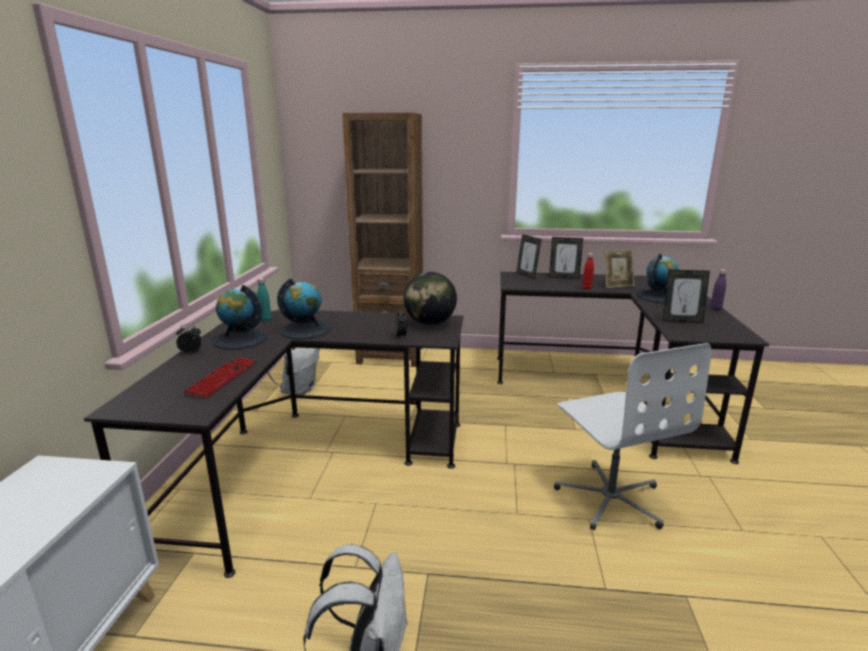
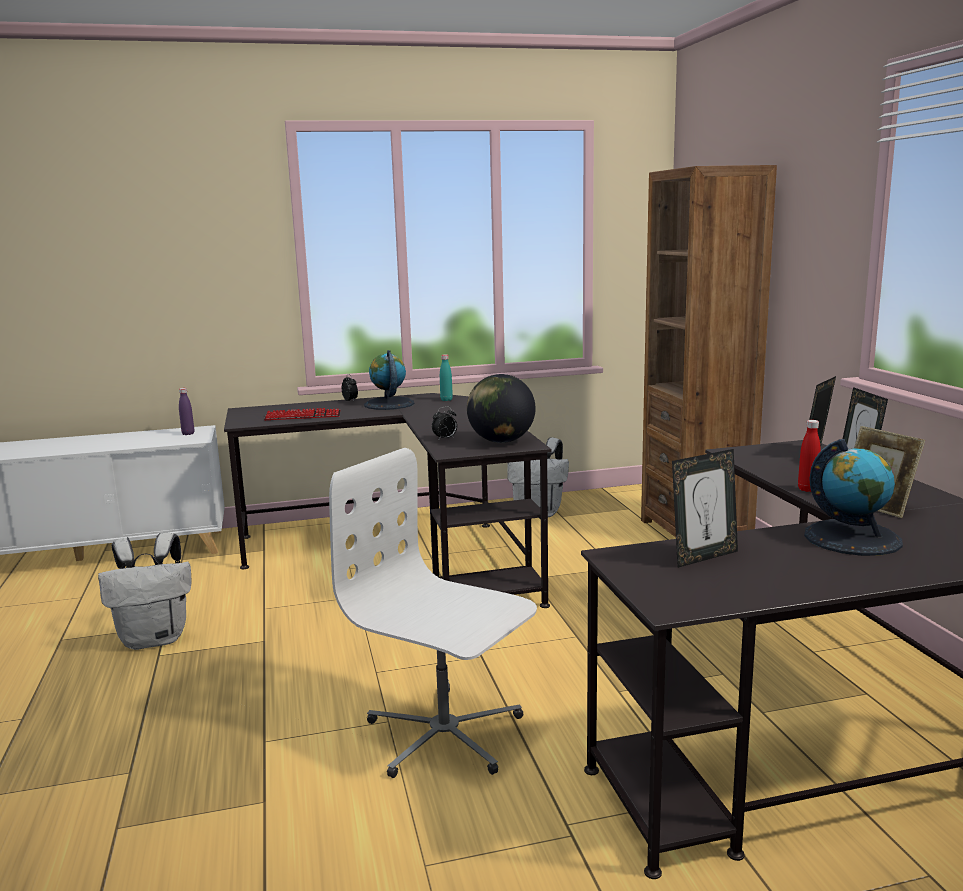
camera: 70 degrees right, 5 degrees down
(305, 330) = (431, 413): globe -> none
(610, 498) = (444, 735): white office chair -> white office chair turned 75 degrees clockwise
(681, 321) = (703, 557): picture frame -> picture frame turned 105 degrees counterclockwise
(715, 309) = (847, 585): purple bottle -> purple bottle (188, 434)

